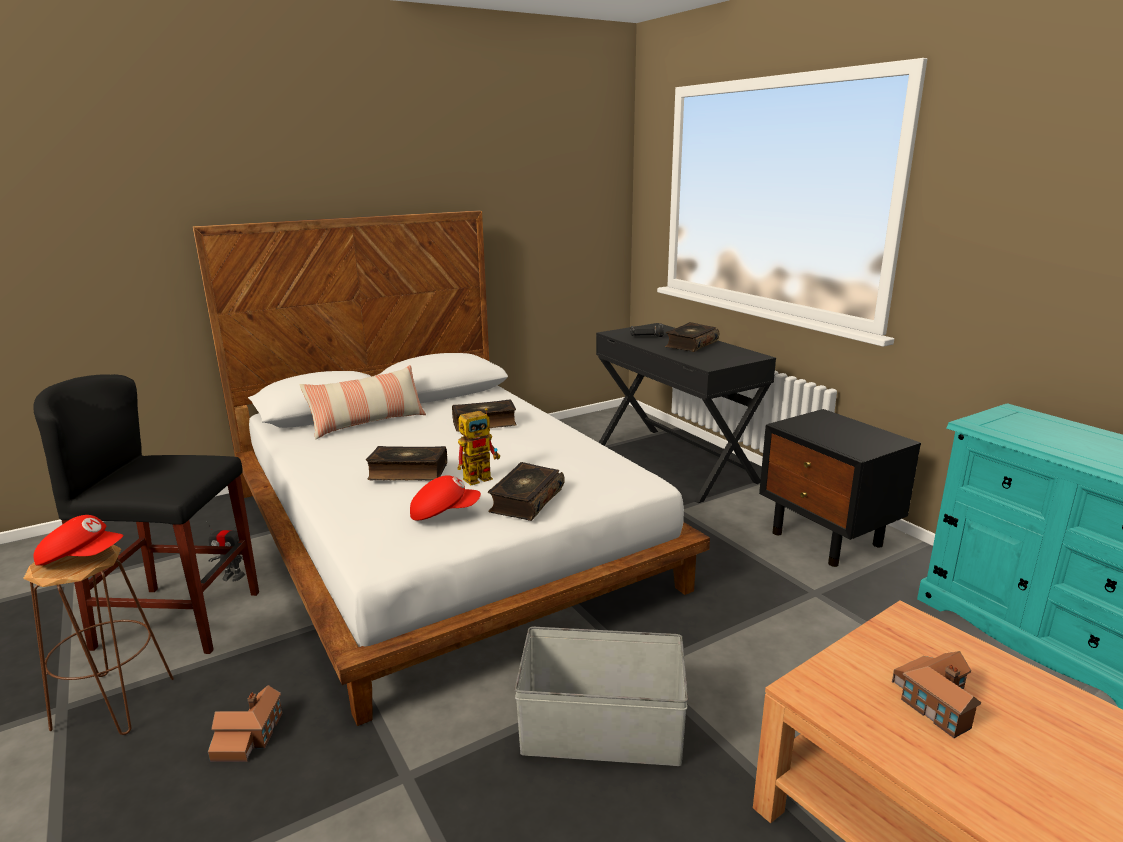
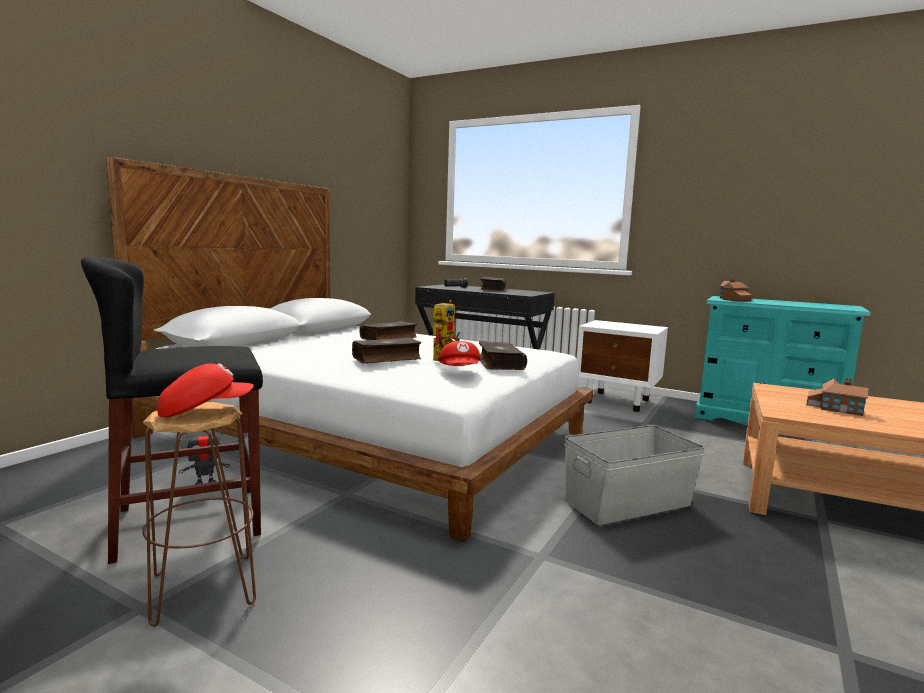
camera: 30 degrees left, 10 degrees down
(248, 737) = (381, 571): toy house -> toy house (733, 299)
(368, 423) = (289, 344): pillow -> none
(444, 512) = (460, 371): red cap -> red cap turned 120 degrees clockwise
(828, 539) = (618, 401): black nightstand -> white nightstand

